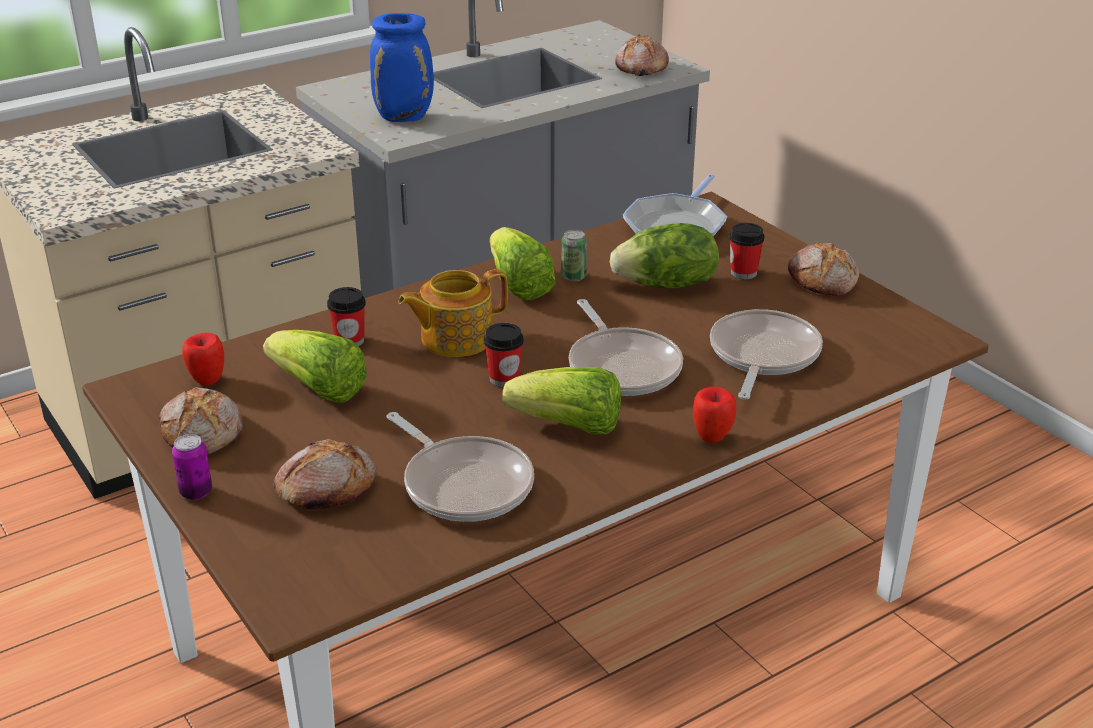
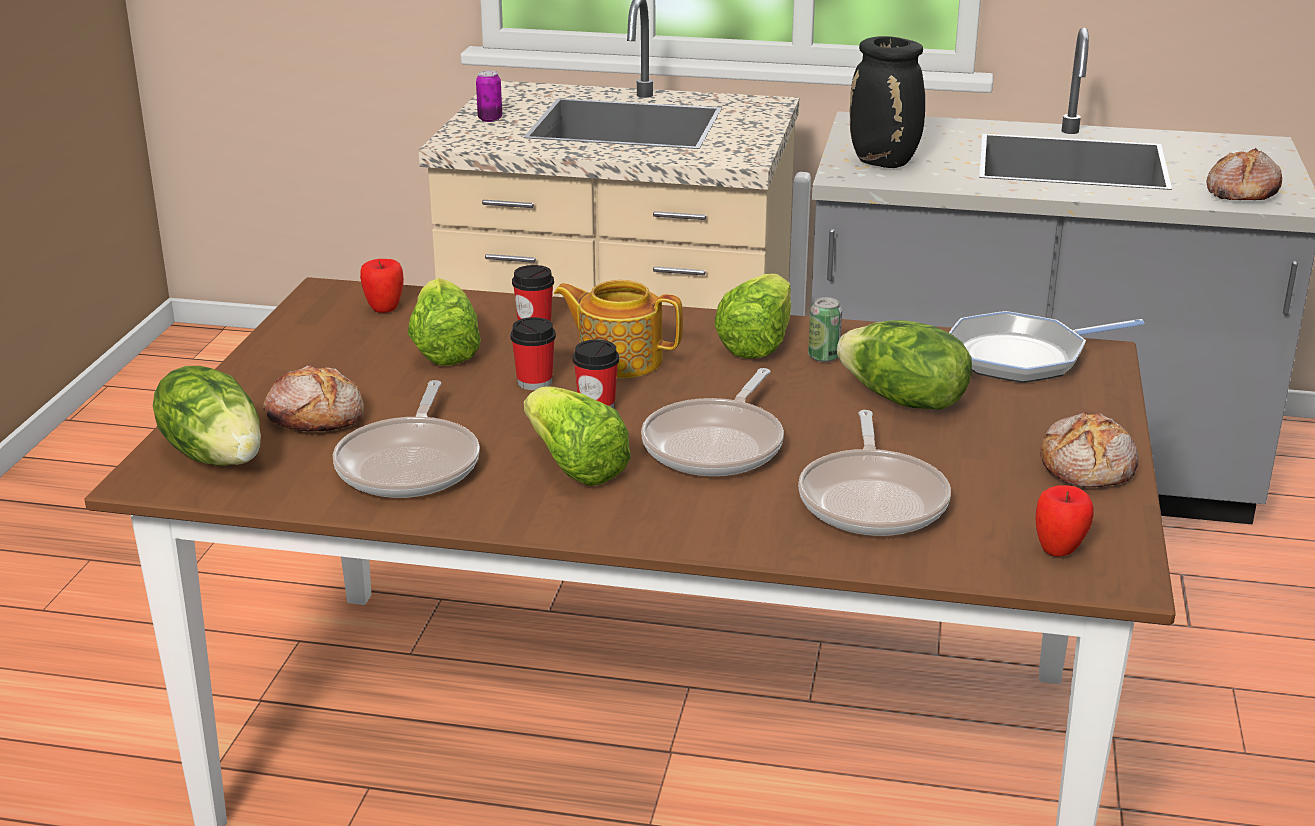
camera: 45 degrees right, 5 degrees down
(196, 492) = (235, 376): can -> can (490, 119)
(204, 432) = (314, 342): bread -> none
(310, 558) = (216, 455): none -> lettuce
(405, 117) = (885, 163): blue vase -> black vase
(712, 437) = (680, 537): apple -> apple (1059, 551)
(743, 273) = (1010, 423): cup -> cup (534, 382)
(762, 356) = (873, 499): frying pan -> frying pan turned 120 degrees clockwise

